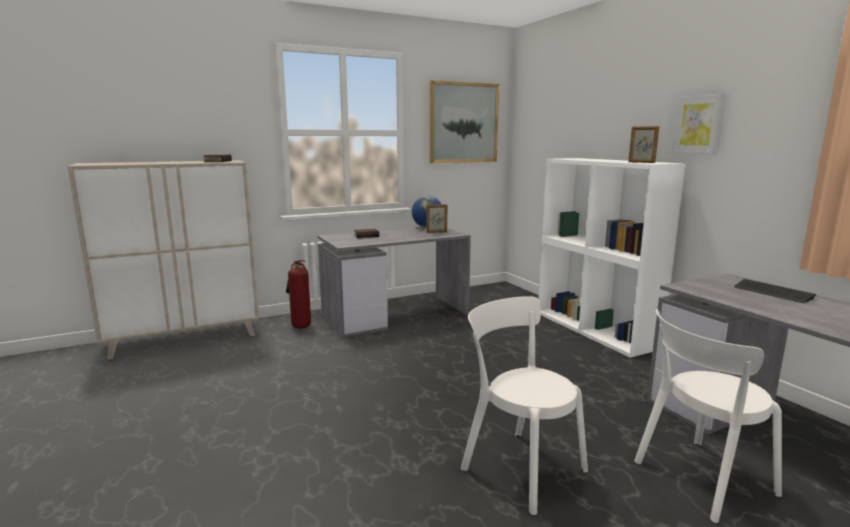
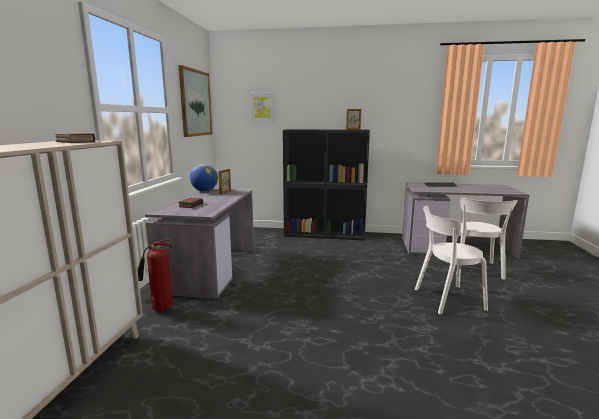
camera: 55 degrees left, 0 degrees up
(595, 330) = (325, 234): white bookcase -> black bookcase
(698, 124) = (372, 108): picture -> picture (262, 107)

